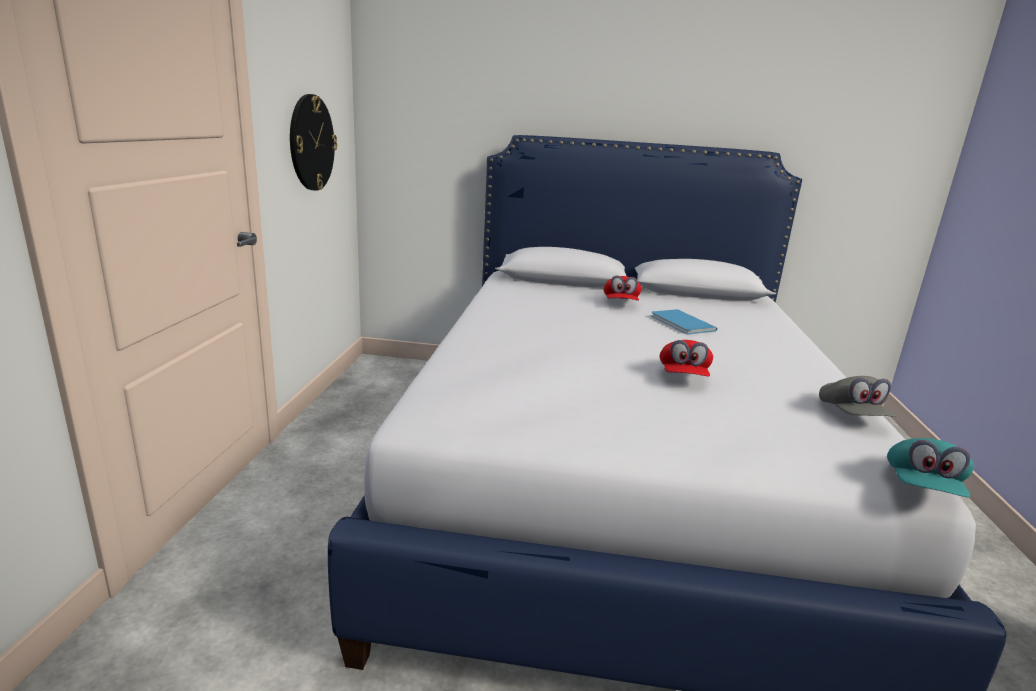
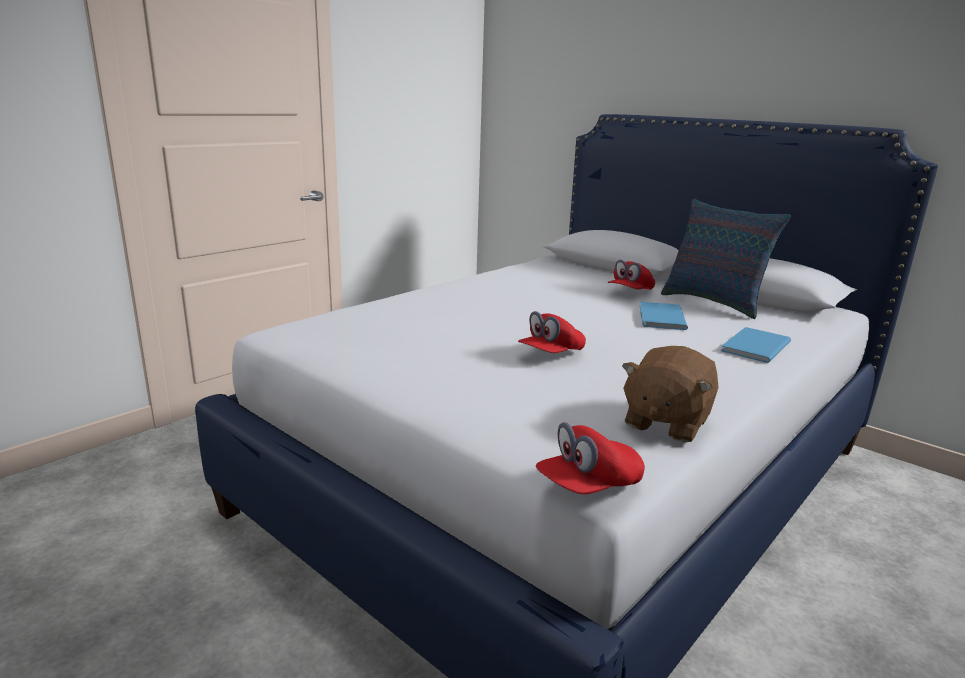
camera: 35 degrees right, 0 degrees up
(311, 143) = (412, 123): wall clock -> none
(687, 303) = (713, 304): none -> blue pillow
(774, 336) = (753, 346): none -> blue book
(852, 416) = (665, 422): grey cap -> brown plush toy
(921, 487) = (588, 485): turquoise cap -> red cap

